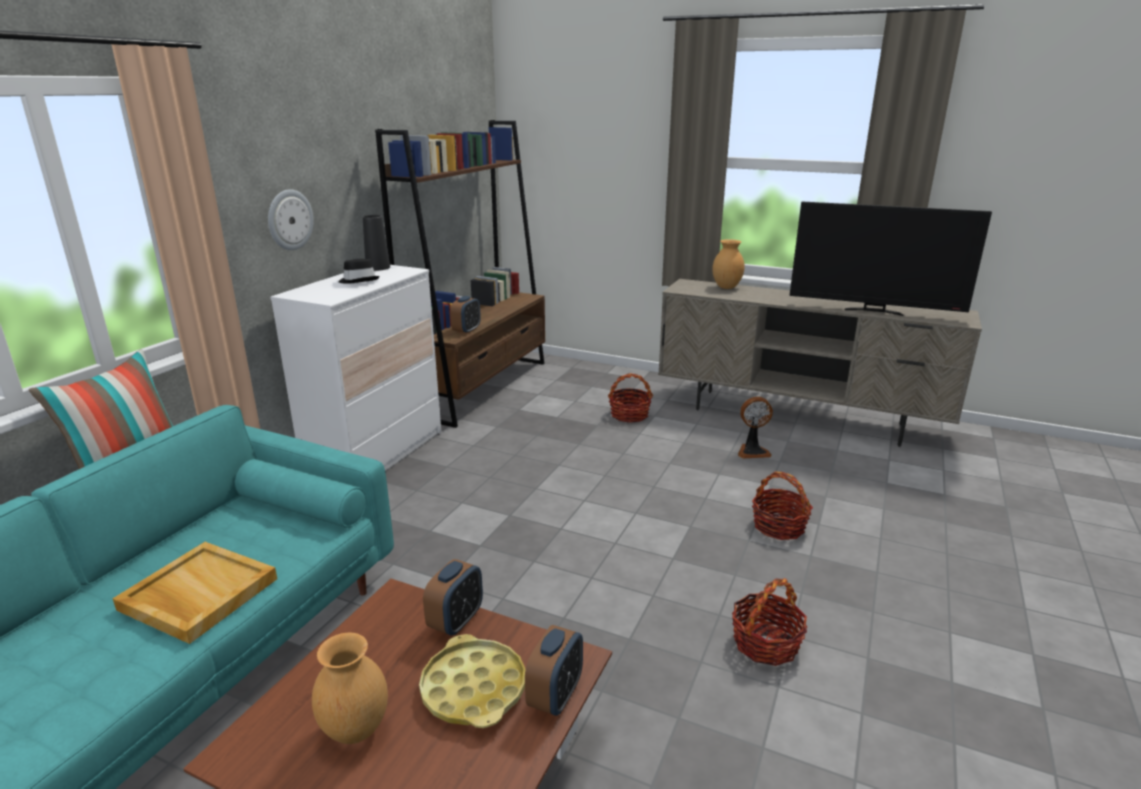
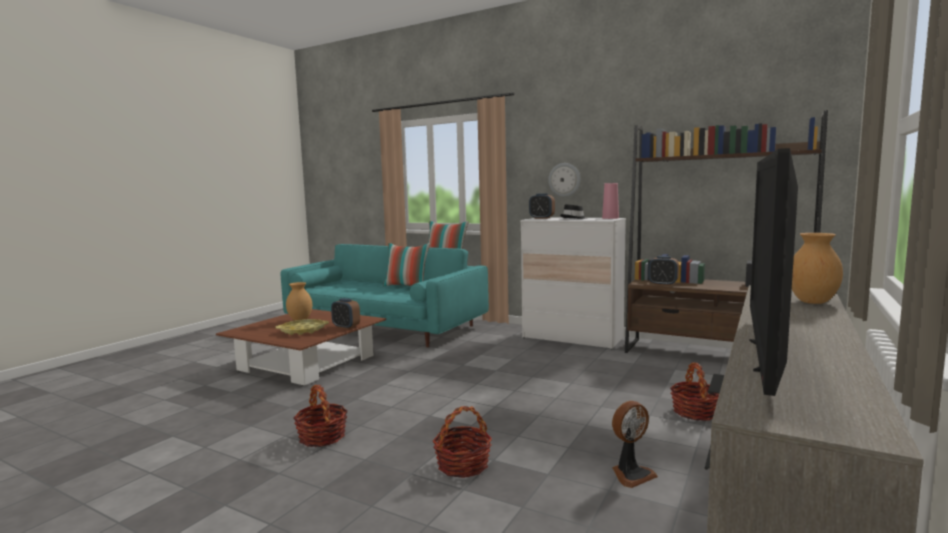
camera: 95 degrees right, 15 degrees down
(151, 560) = (407, 287): none -> pillow
(197, 594) = (379, 292): beige tray -> none
(378, 267) = (610, 218): black vase -> pink vase
(555, 696) = (284, 340): alarm clock -> alarm clock (541, 218)
(752, 451) = (631, 474): fan -> fan turned 120 degrees counterclockwise

